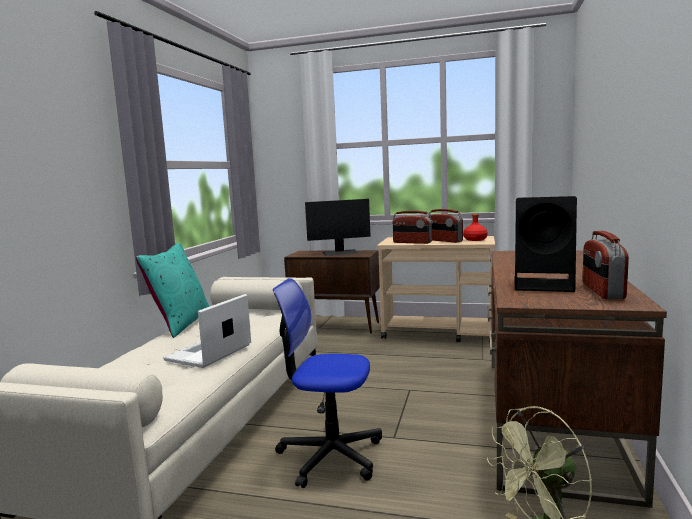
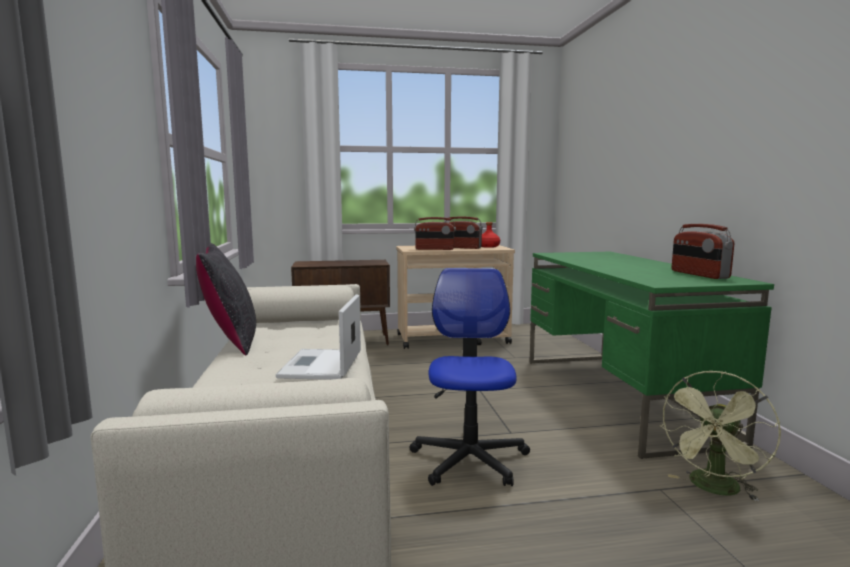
camera: 25 degrees left, 0 degrees up
(180, 324) = (230, 341): turquoise pillow -> black pillow
(330, 455) = (469, 459): office chair -> office chair turned 105 degrees clockwise
(340, 253) = (350, 262): monitor -> none
(545, 285) = (646, 272): black speaker -> none
(550, 419) = (618, 397): brown desk -> green desk

